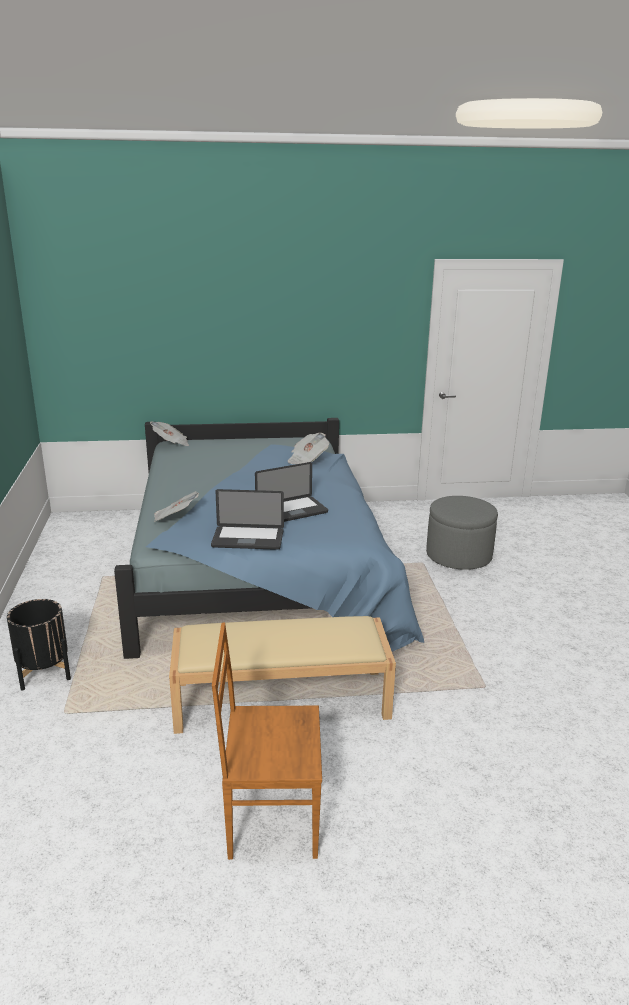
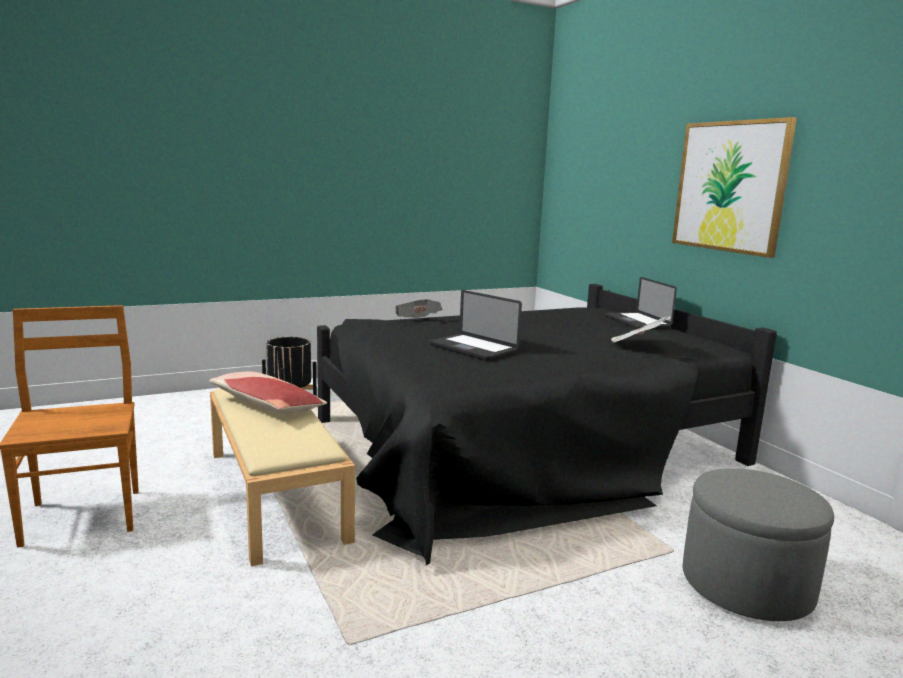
camera: 70 degrees right, 10 degrees down
(171, 443) = (591, 307): newspaper -> none
(248, 539) = (385, 340): laptop -> laptop (637, 322)
(256, 639) = (266, 405): none -> pillow
(260, 571) = (523, 447): blue bed -> black bed
(279, 326) = (730, 186): none -> picture

